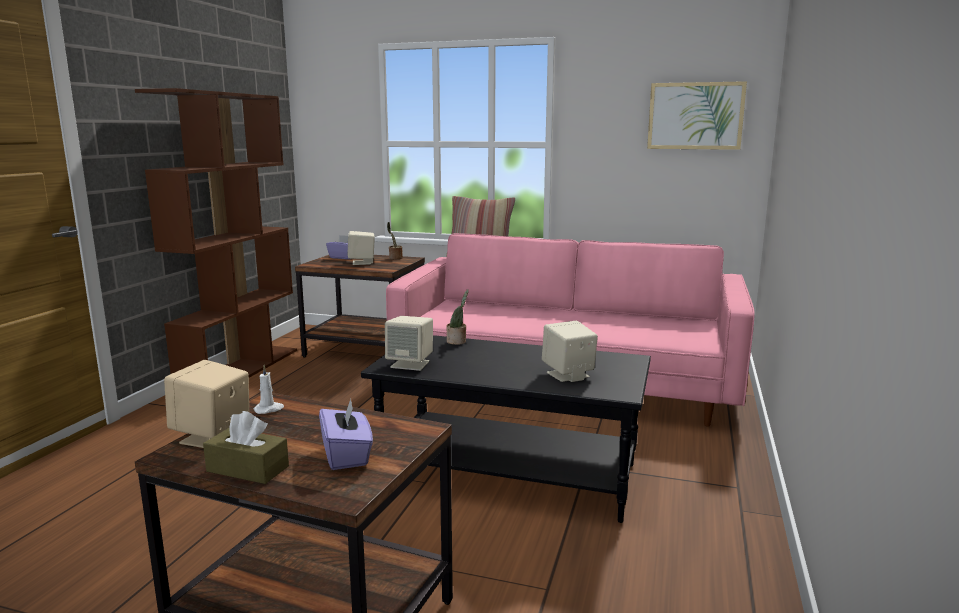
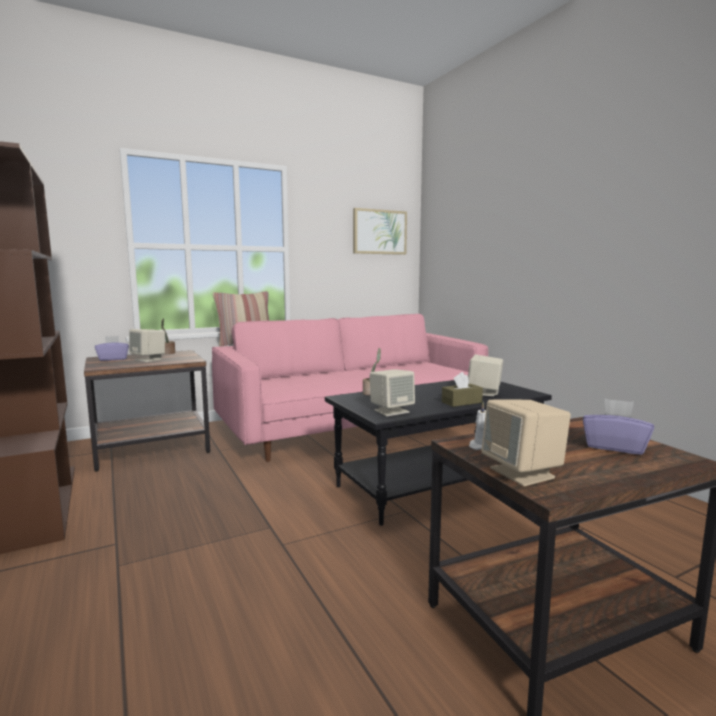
camera: 45 degrees left, 5 degrees down
(247, 469) = (614, 475): brown tissue box -> brown tissue box (461, 402)

